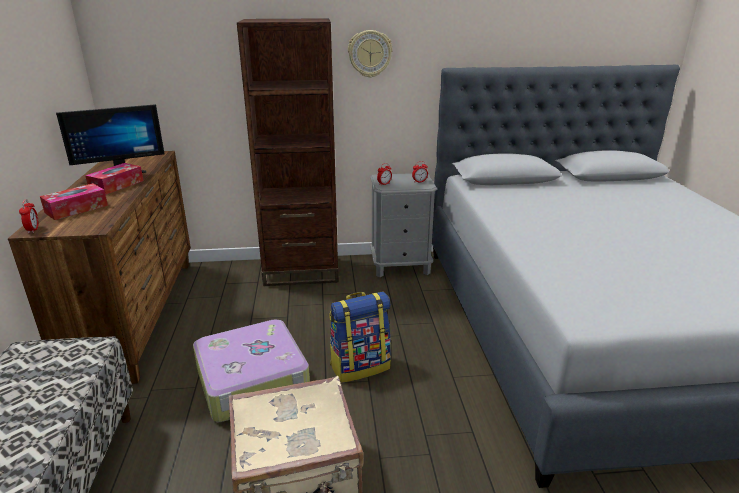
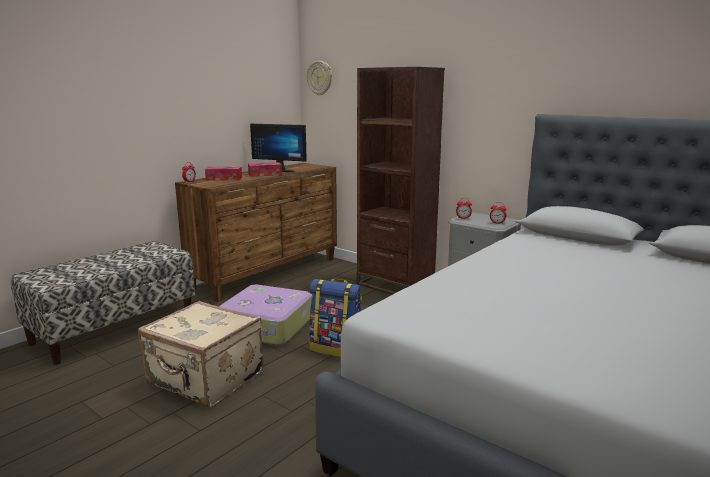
camera: 45 degrees right, 10 degrees down
(370, 54) = (478, 99): wall clock -> wall clock (320, 78)

